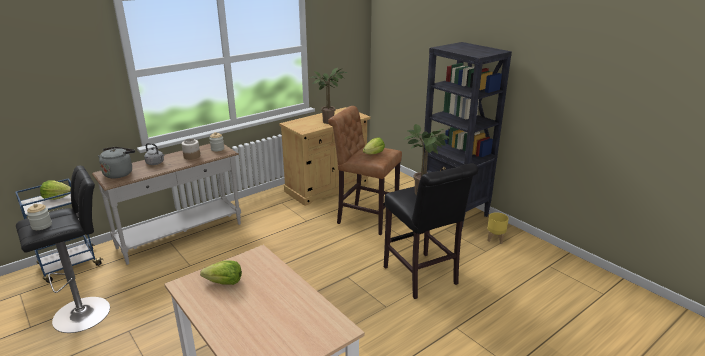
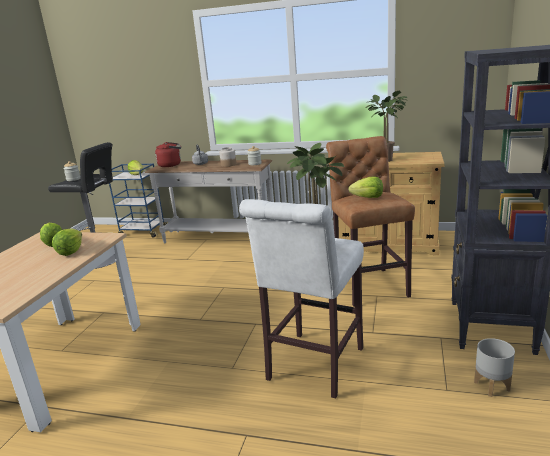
camera: 55 degrees right, 5 degrees down
(119, 173) = (171, 165): grey kettle -> red kettle
(263, 277) = (71, 251): none -> lettuce
(422, 278) = (313, 367): black stool -> white stool
(495, 239) = (492, 386): yellow planter -> grey planter

